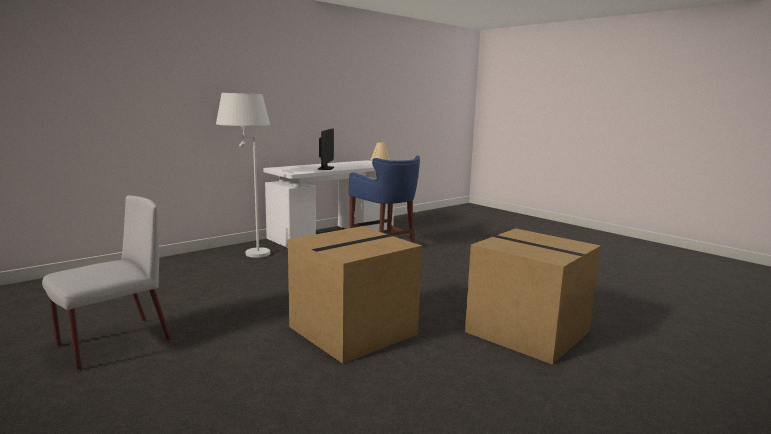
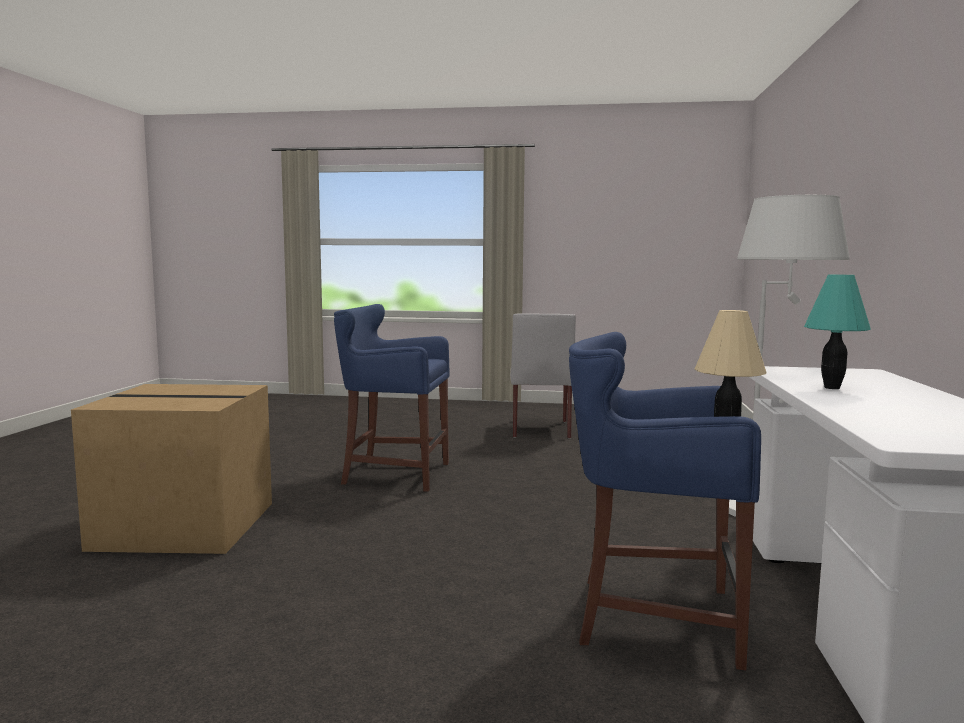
camera: 140 degrees right, 5 degrees down
(326, 168) = (832, 388): monitor -> turquoise table lamp
(352, 331) = (393, 474): cardboard box -> blue stool

